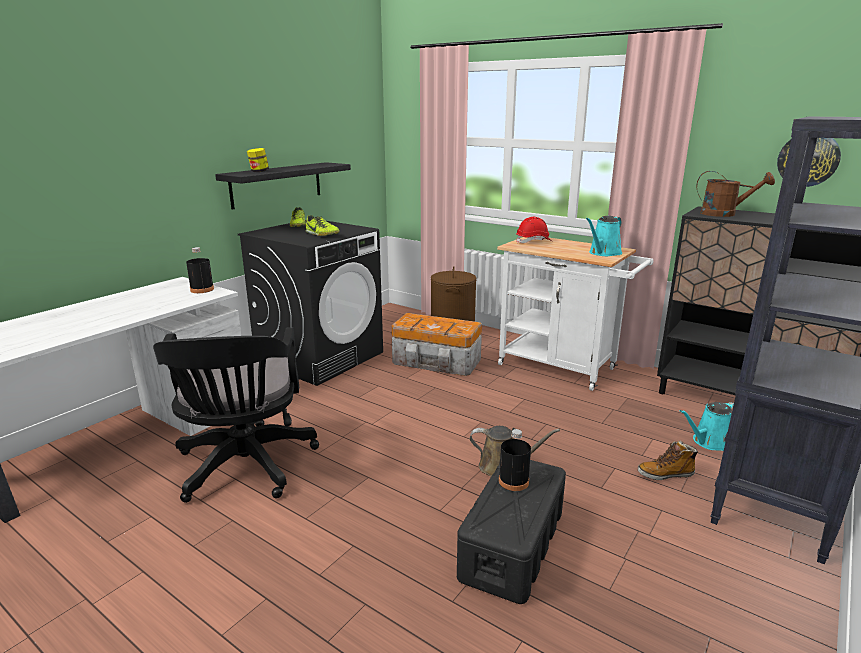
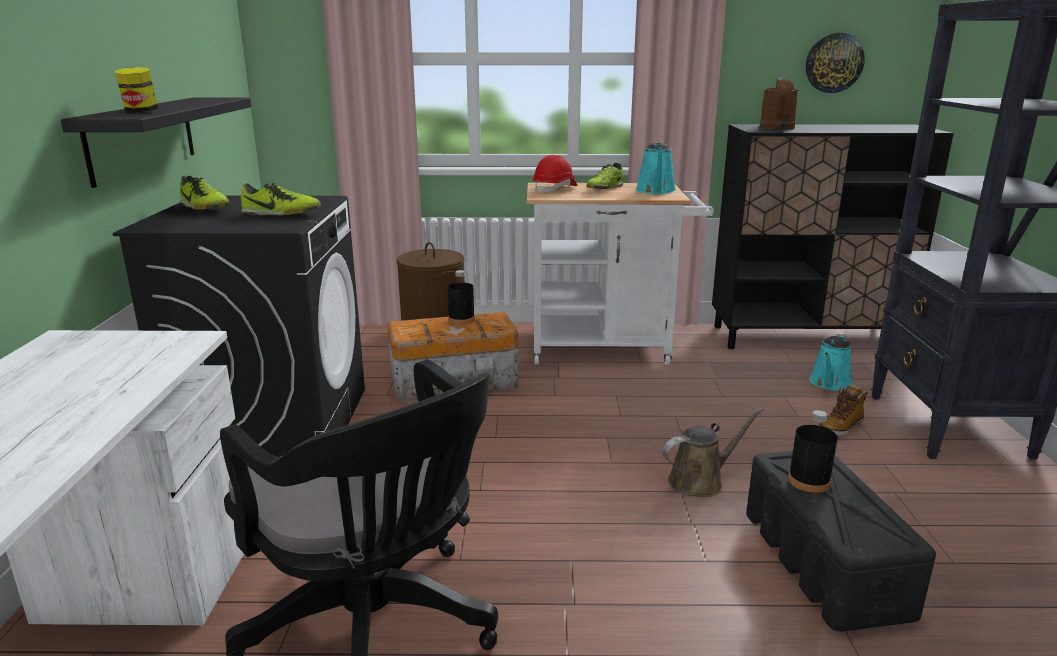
camera: 35 degrees left, 0 degrees up
(202, 289) = (147, 342): black bottle -> black bottle (461, 320)
(569, 246) = (604, 189): none -> shoe
(724, 214) = (777, 128): brown watering can -> brown watering can turned 120 degrees clockwise

